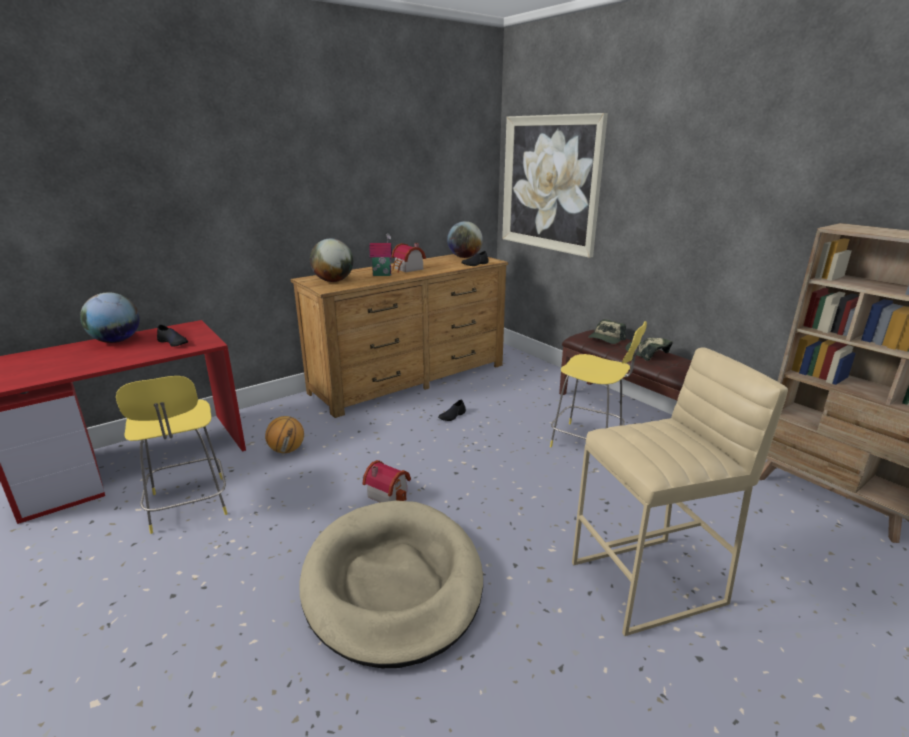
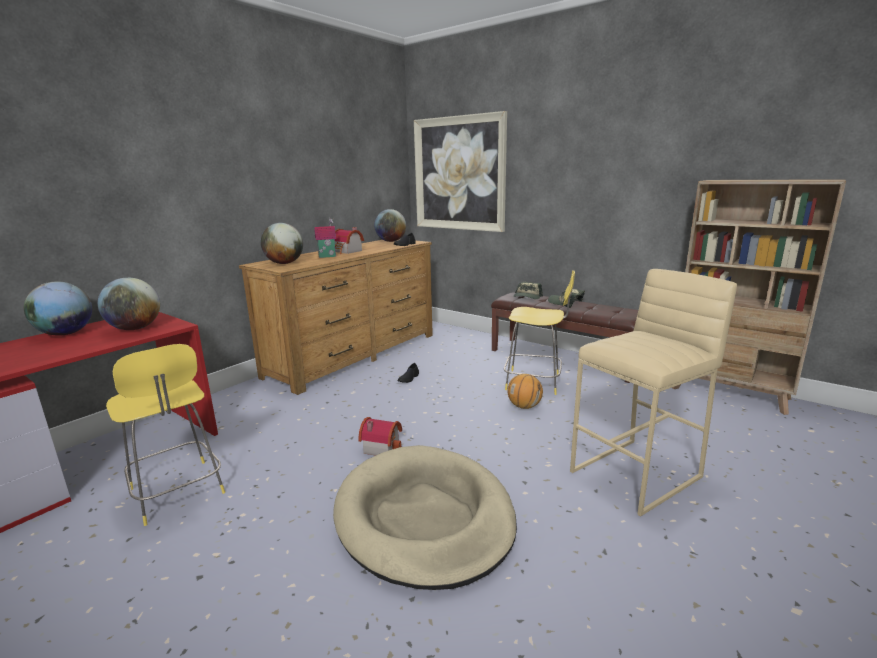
camera: 15 degrees left, 5 degrees down
(173, 342) = (135, 328): black shoe -> globe
(287, 450) = (262, 428): basketball -> basketball (524, 406)

